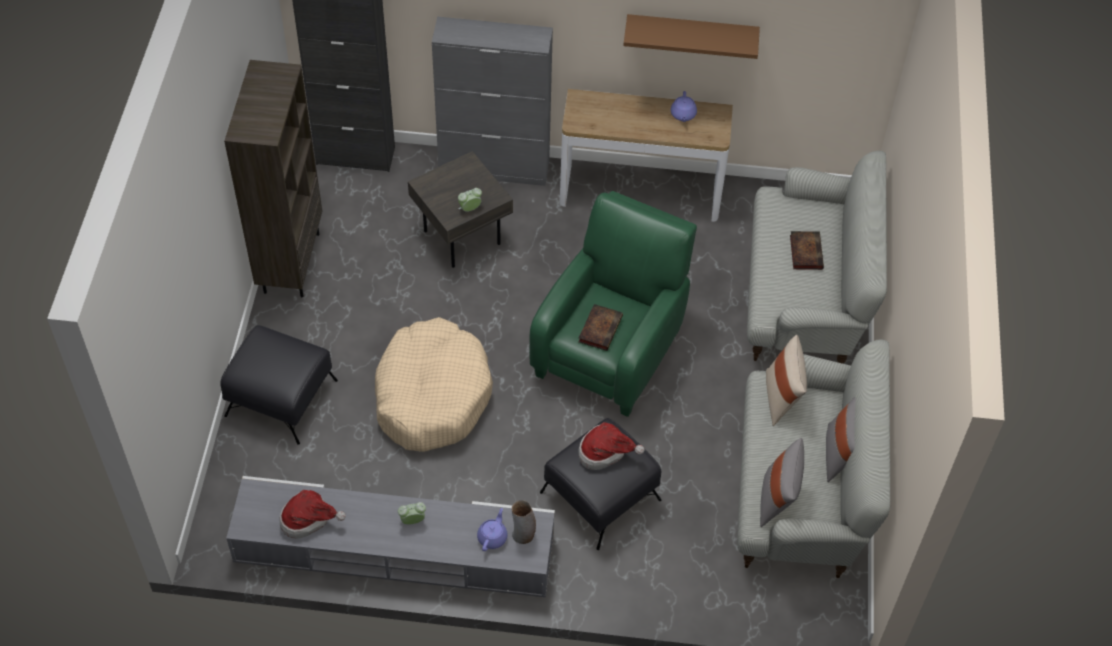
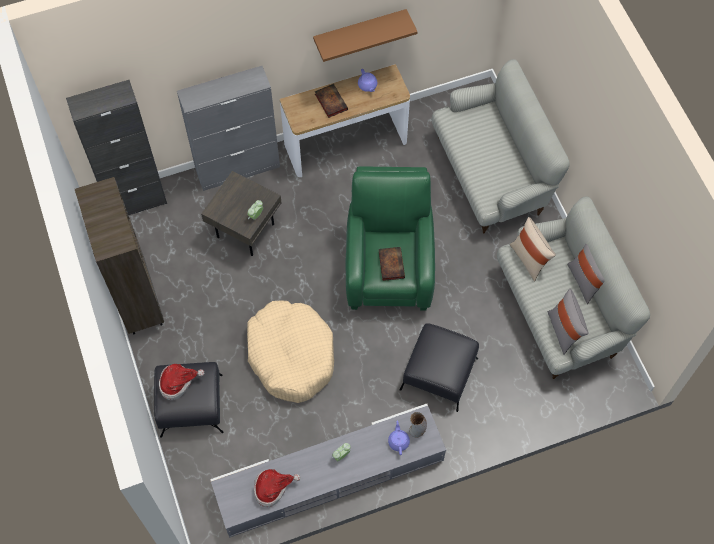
camera: 25 degrees left, 10 degrees up
(605, 452) = (440, 349): hat -> hat (178, 383)
(805, 251) = (489, 147): book -> book (330, 101)

